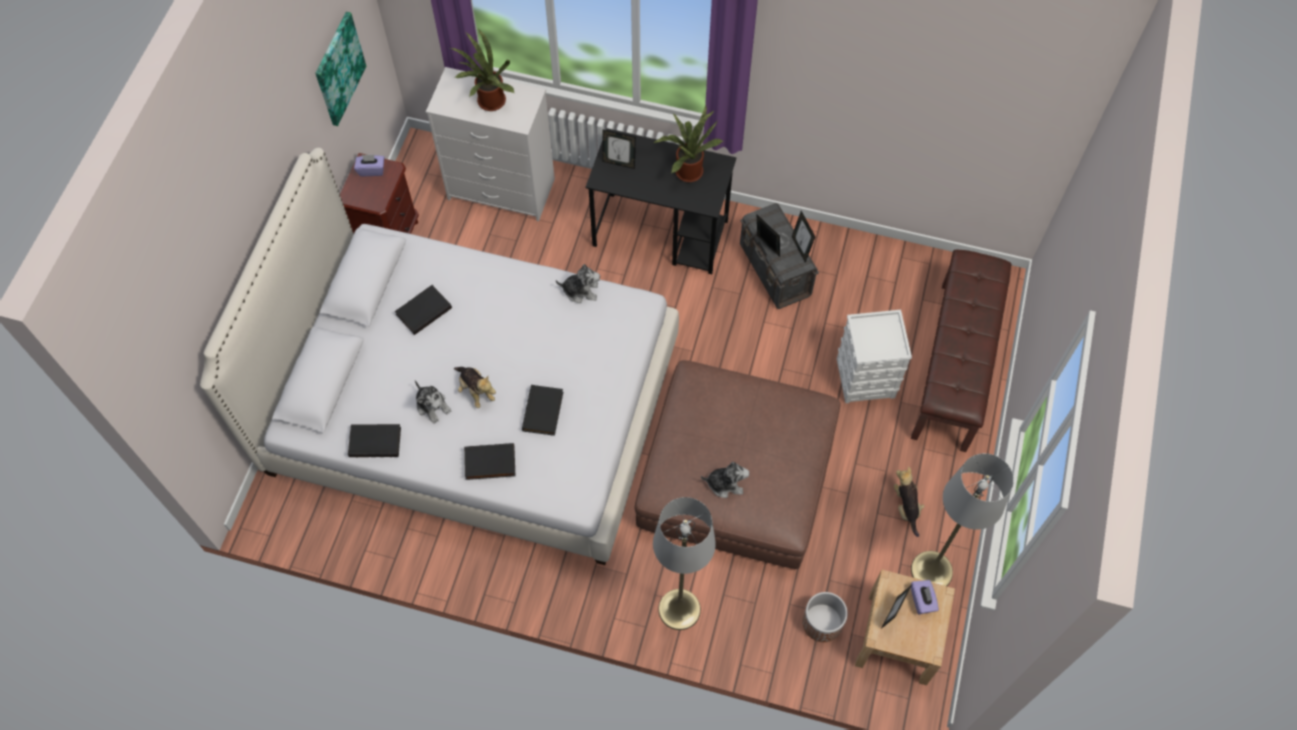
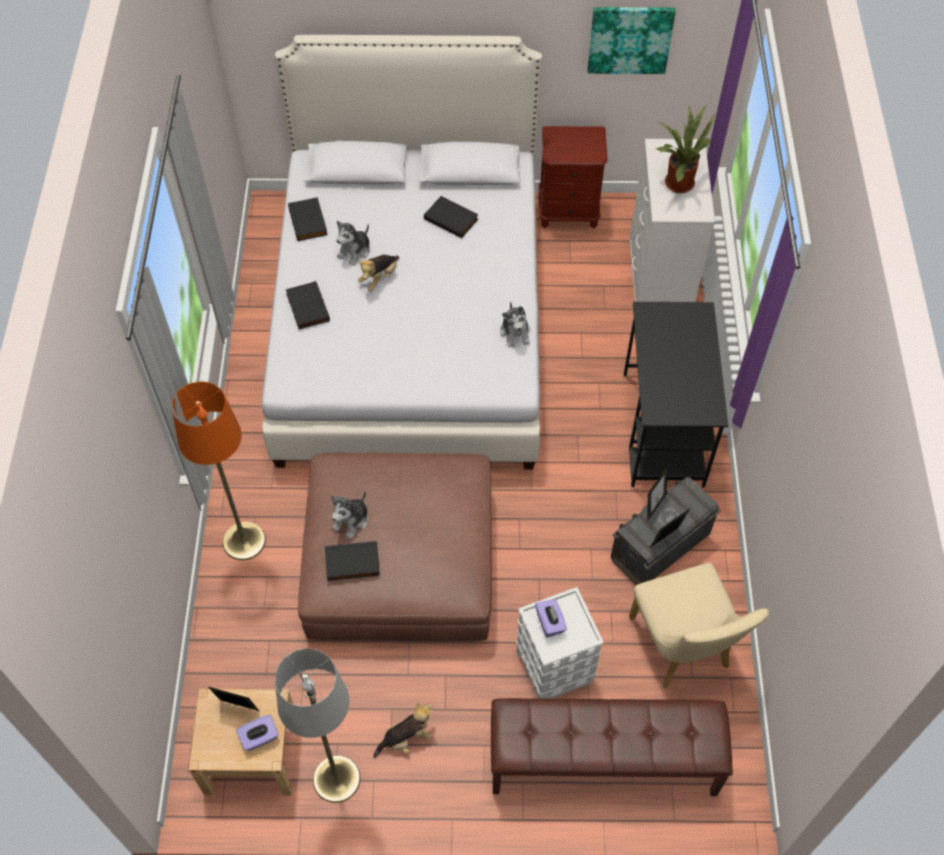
camera: 75 degrees right, 5 degrees down
(371, 170) = (588, 140): purple tissue box -> purple tissue box (550, 622)
(544, 412) = (370, 334): black book -> black book (352, 563)
(619, 163) = (674, 322): picture frame -> none
(679, 609) = (244, 541): grey floor lamp -> orange floor lamp
(688, 169) = (692, 384): potted plant -> none
(725, 483) = (351, 520): plush toy -> plush toy turned 45 degrees clockwise
(822, 622) = (255, 675): planter -> none
(870, 281) = (683, 649): none -> beige chair

